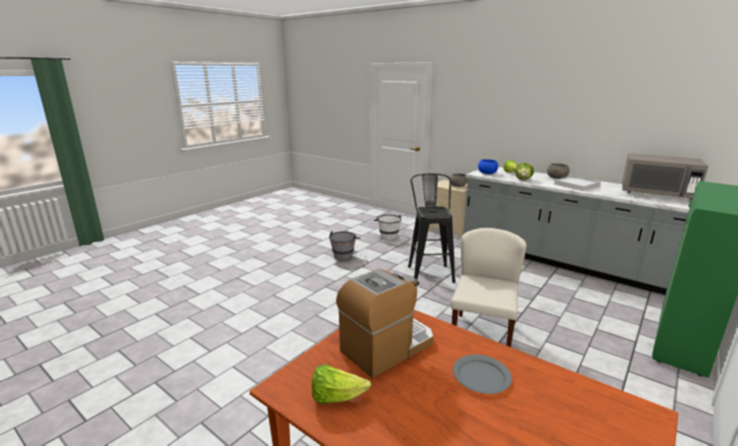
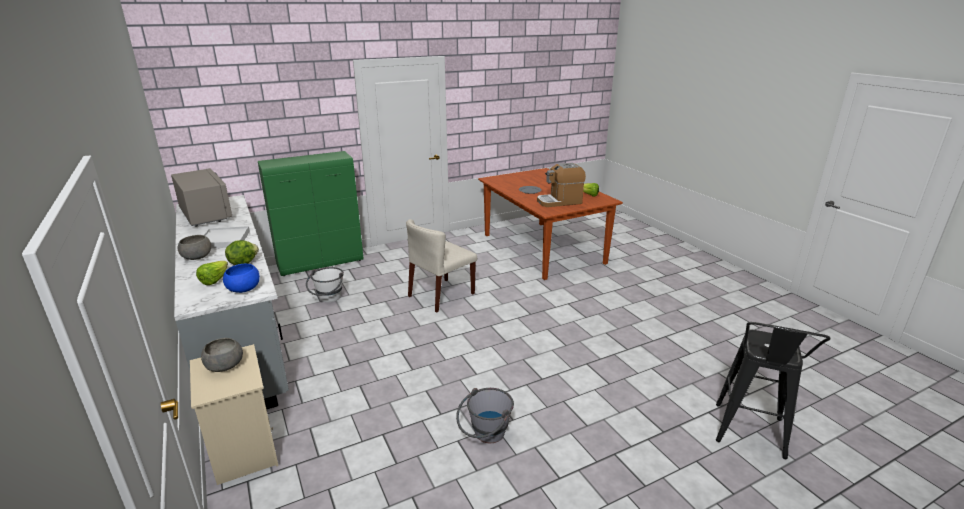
camera: 155 degrees left, 5 degrees up
(387, 236) = (367, 474): white bucket -> white bucket (328, 299)
(429, 272) = (401, 365): black stool -> black stool (749, 436)

